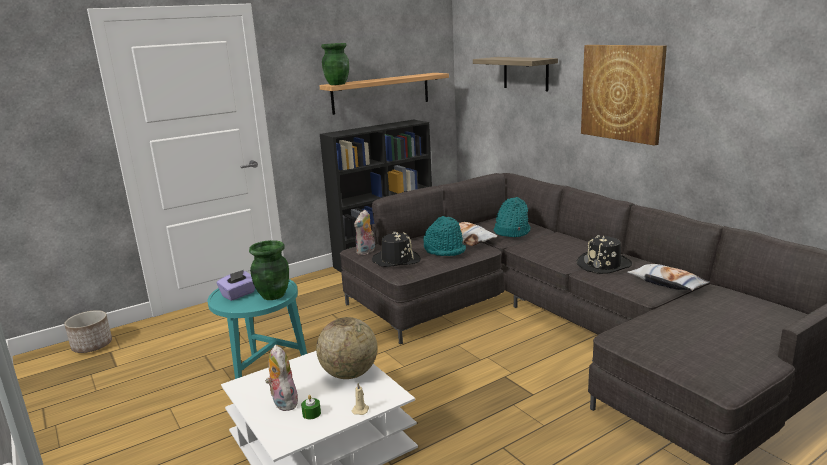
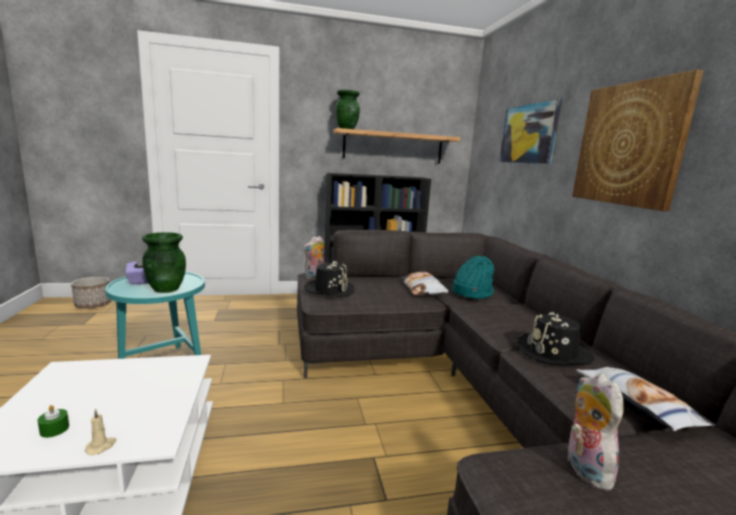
camera: 20 degrees right, 5 degrees down
(283, 402) = (57, 403): plush toy -> plush toy (583, 468)
(349, 374) = (159, 393): globe -> none
(445, 250) = (385, 293): turquoise hat -> none
(526, 73) = (529, 134): shelf -> picture

